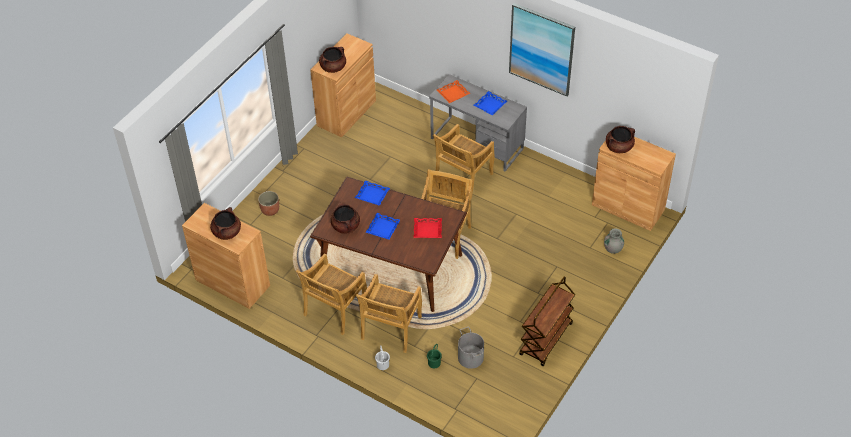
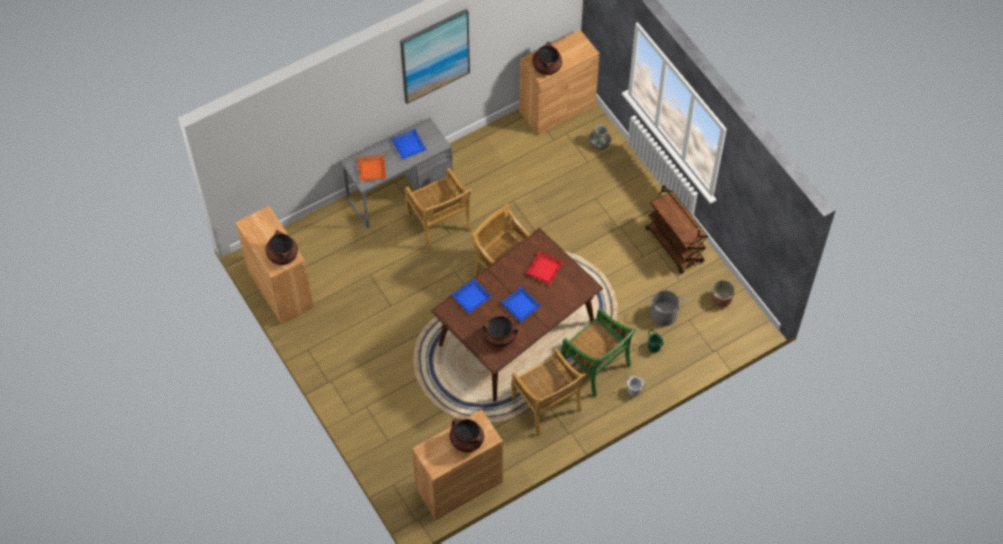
camera: 65 degrees left, 10 degrees up
(270, 210) = (379, 414): planter -> planter (721, 299)
(391, 329) = (596, 366): beige chair -> green chair

